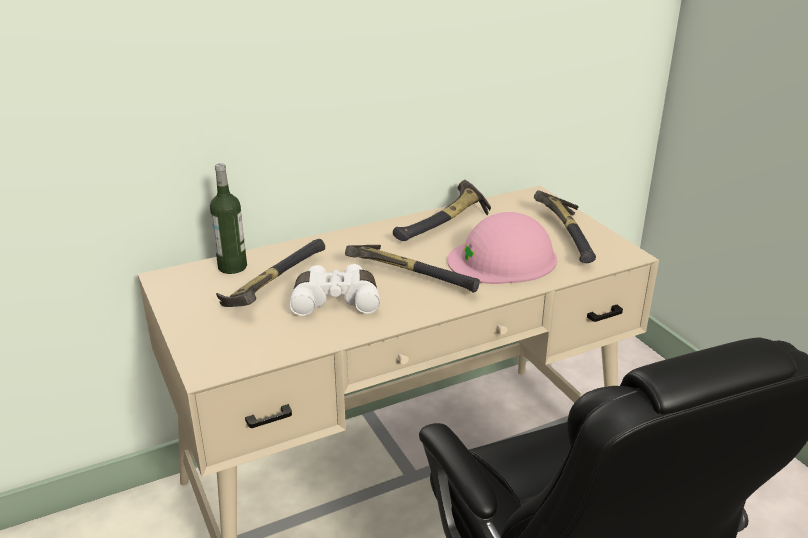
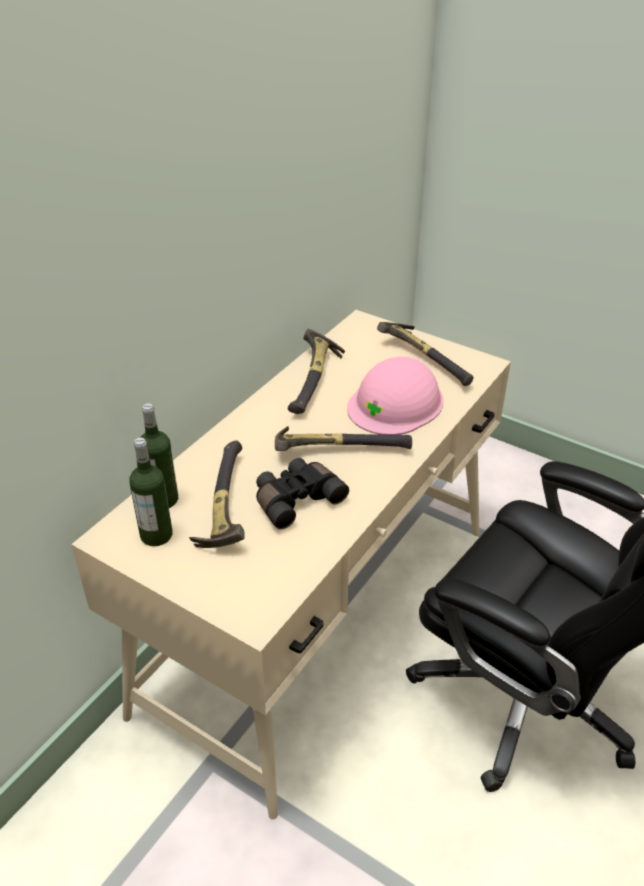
camera: 30 degrees left, 10 degrees up
(201, 288) = (156, 535): none -> bottle
(336, 300) = (296, 499): white binoculars -> black binoculars

